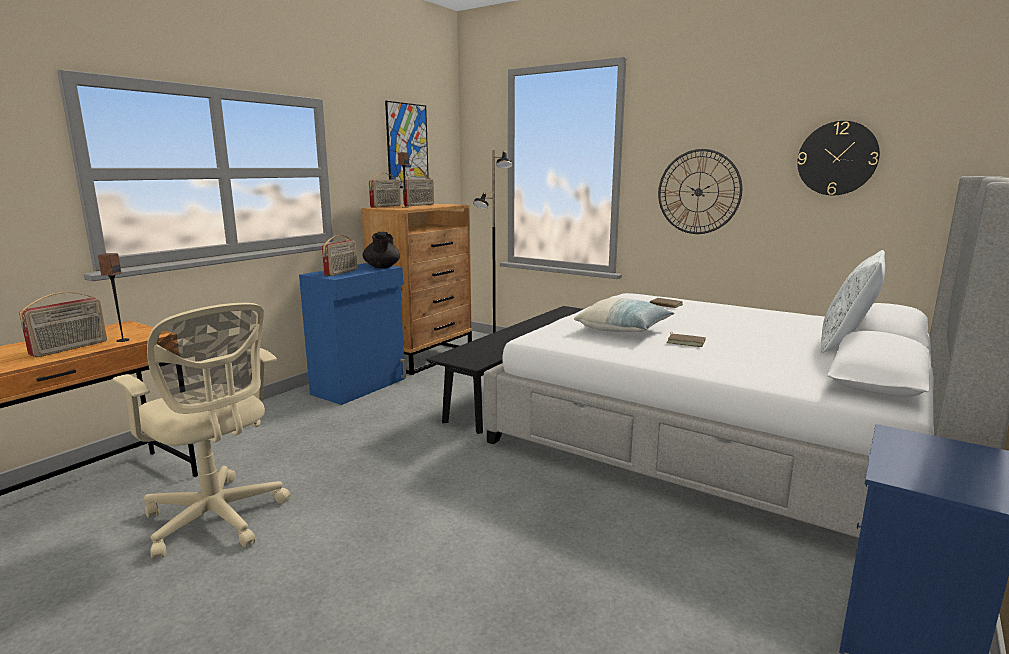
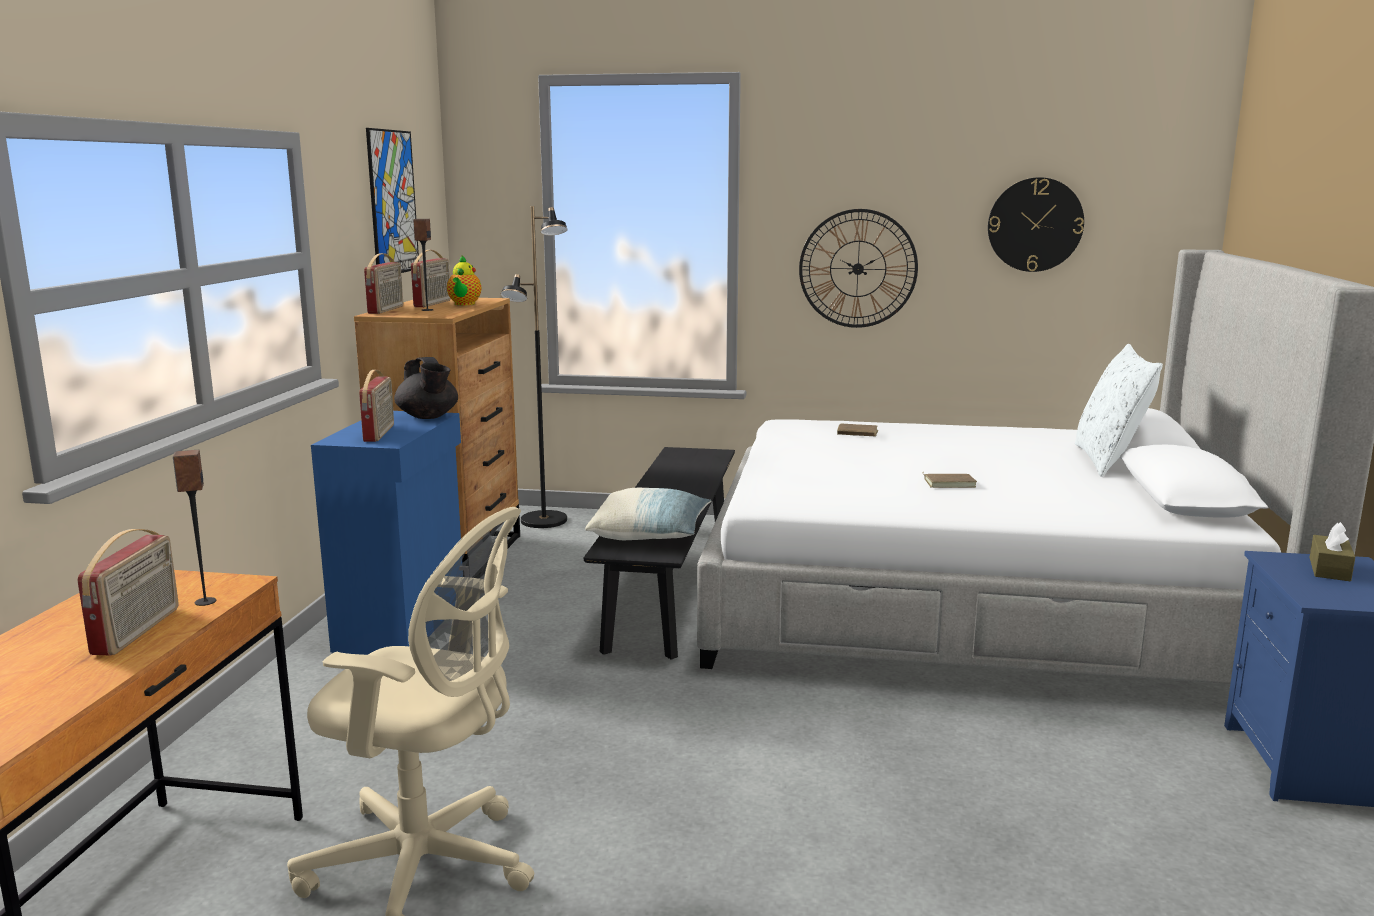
camera: 25 degrees left, 0 degrees up
(434, 206) = (464, 304): none -> teapot
(623, 330) = (855, 477): pillow -> pillow (650, 534)
(945, 453) = (1329, 569): none -> brown tissue box

